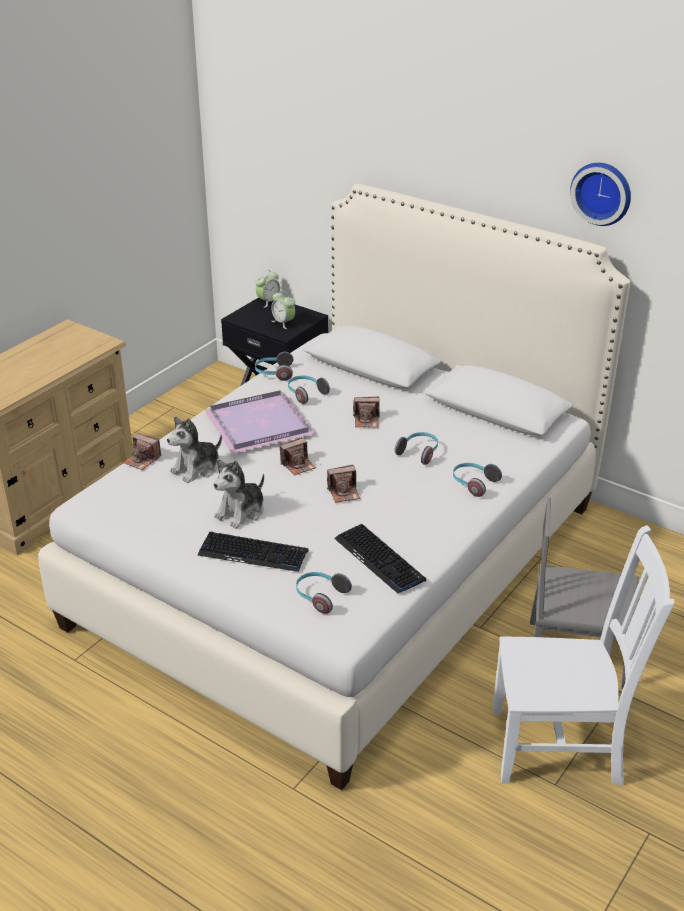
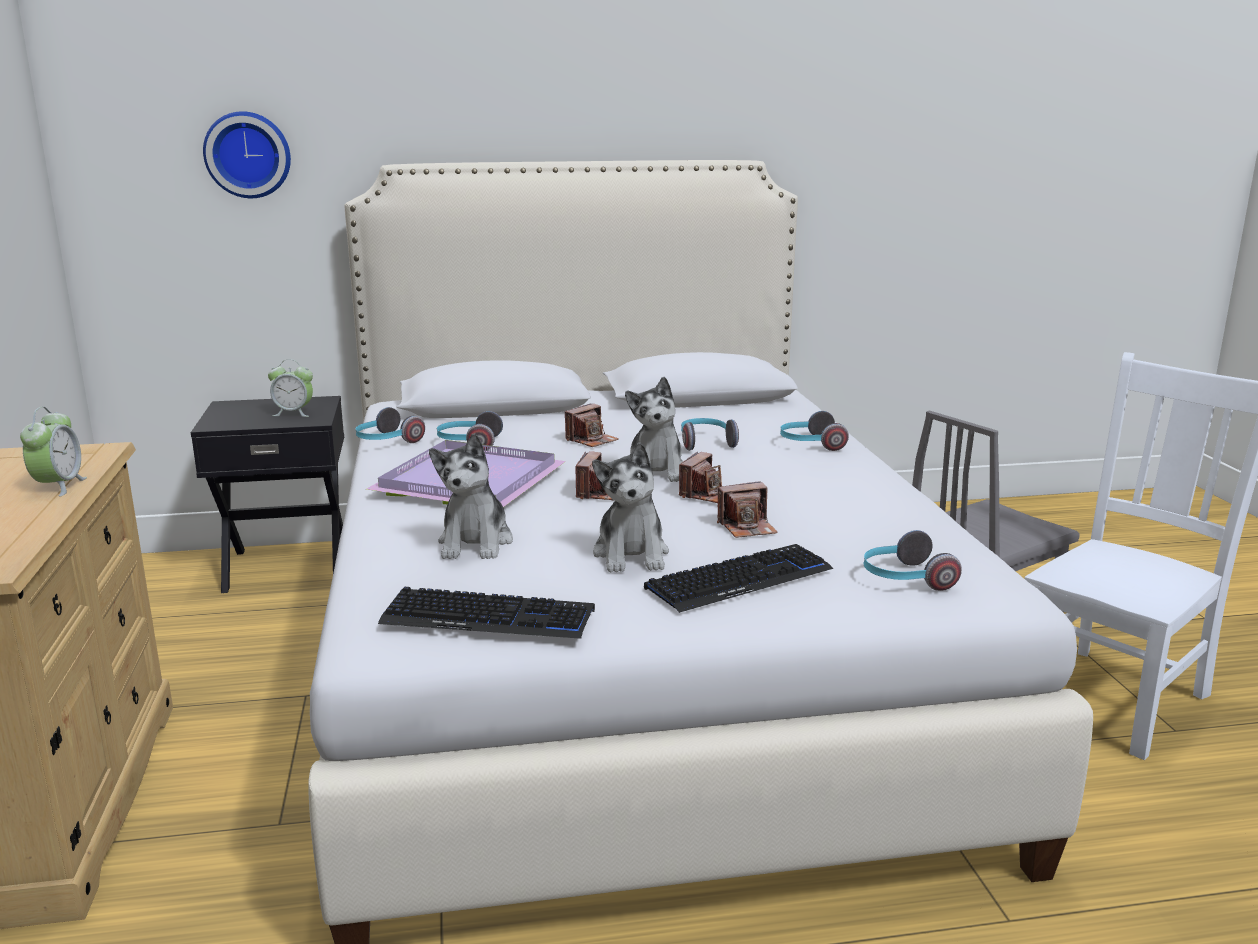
camera: 45 degrees left, 15 degrees down
(142, 460) = (369, 565): camera -> camera (747, 527)
(268, 302) = (233, 404): alarm clock -> alarm clock (58, 486)
(353, 462) = (656, 471): none -> plush toy
(379, 559) = (878, 525): keyboard -> keyboard (488, 617)
(602, 192) = (736, 99): wall clock -> wall clock (248, 155)

